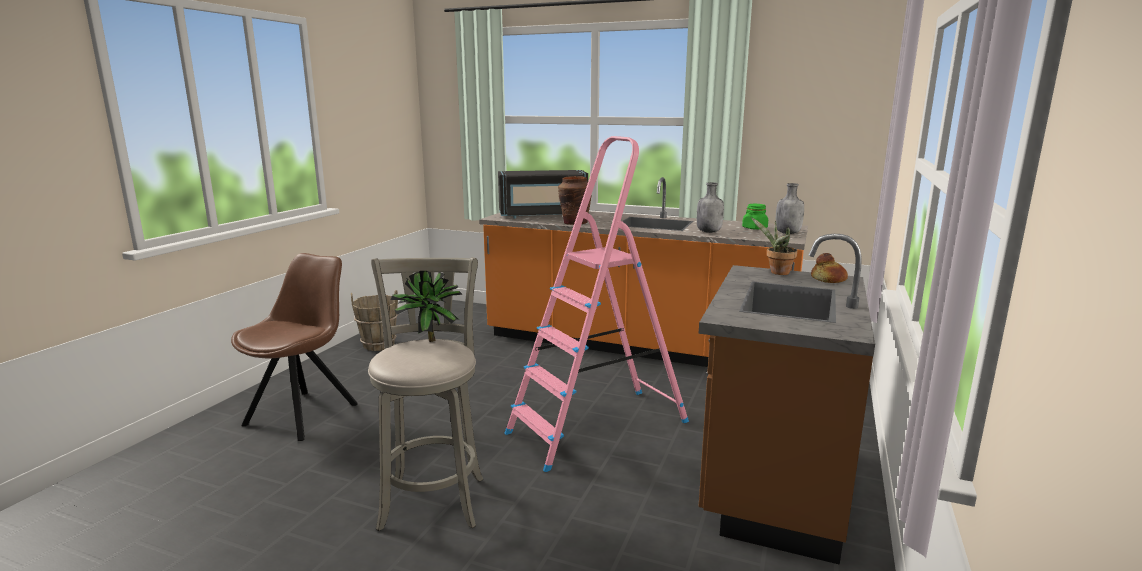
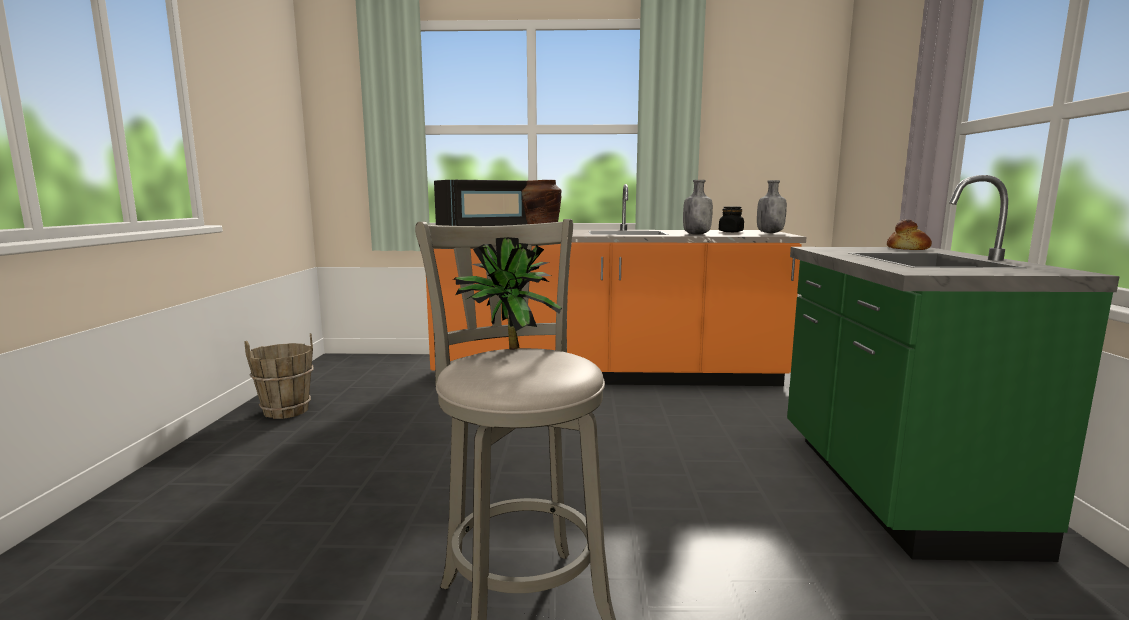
camera: 20 degrees left, 5 degrees down
(303, 414) = (219, 516): brown chair -> none
(597, 428) = (650, 462): pink step ladder -> none
(754, 228) = (731, 232): green jar -> black jar
(770, 485) = (890, 489): brown counter -> green counter
(776, 272) = (849, 248): potted plant -> none

